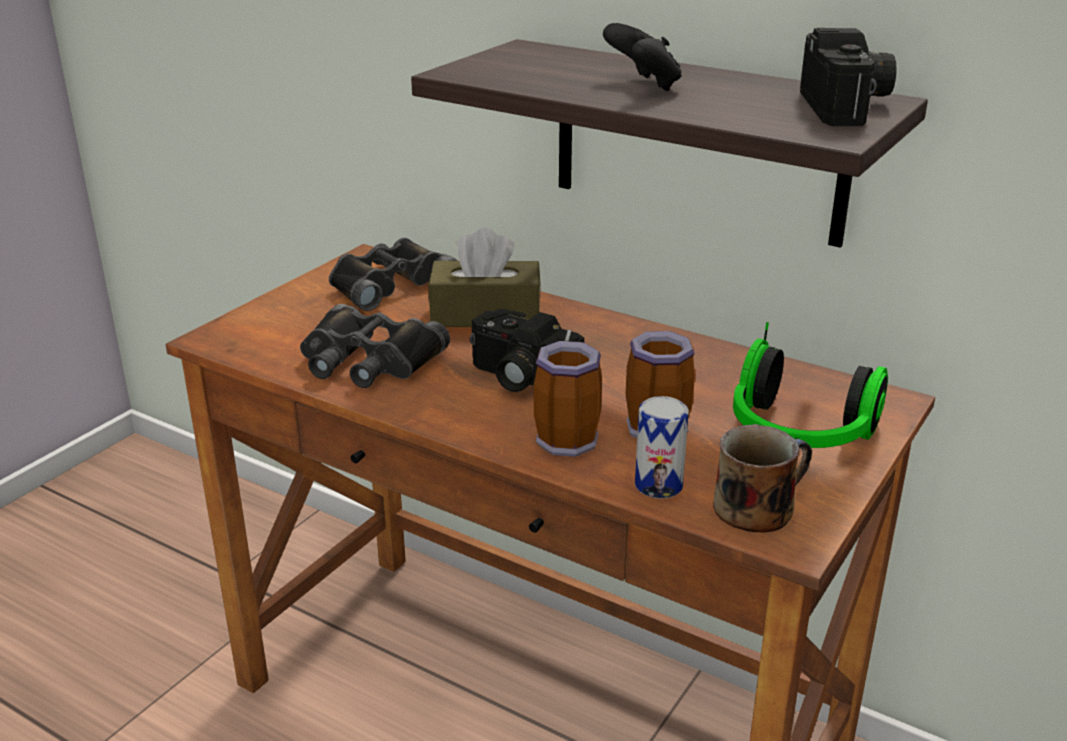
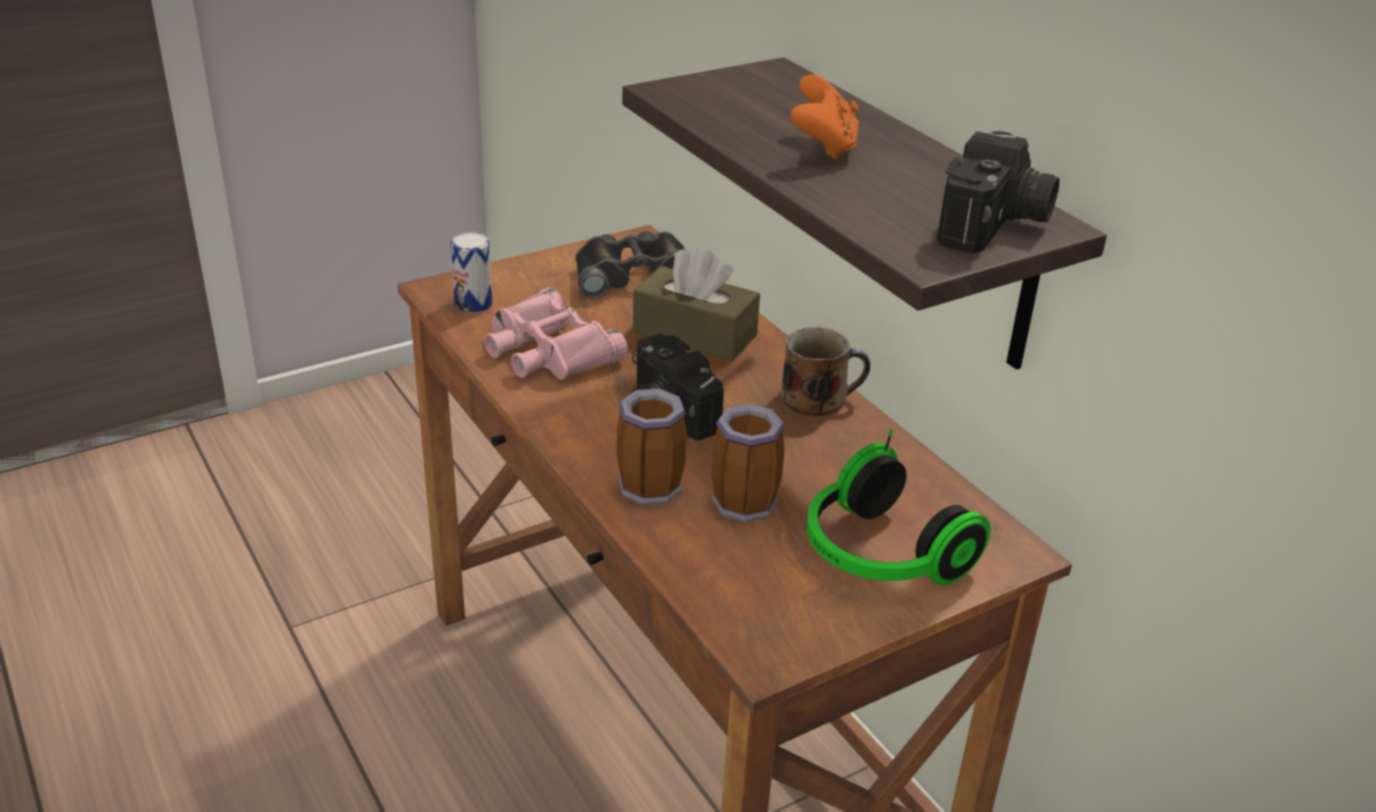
camera: 25 degrees right, 5 degrees up
(368, 360) = (548, 350): black binoculars -> pink binoculars
(643, 85) = (823, 147): black game controller -> orange game controller
(658, 485) = (692, 559): can -> can (473, 304)
(757, 506) = (763, 613): mug -> mug (817, 397)

